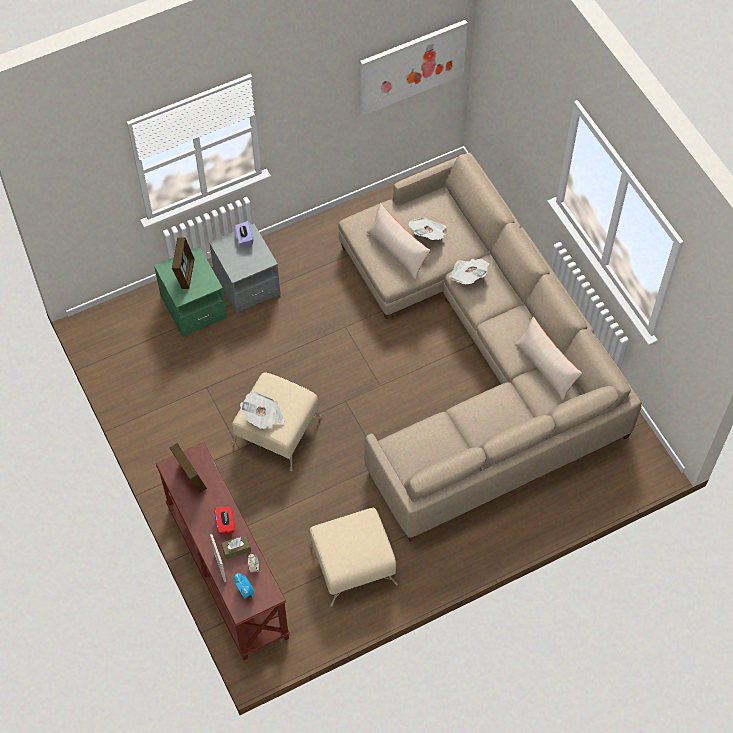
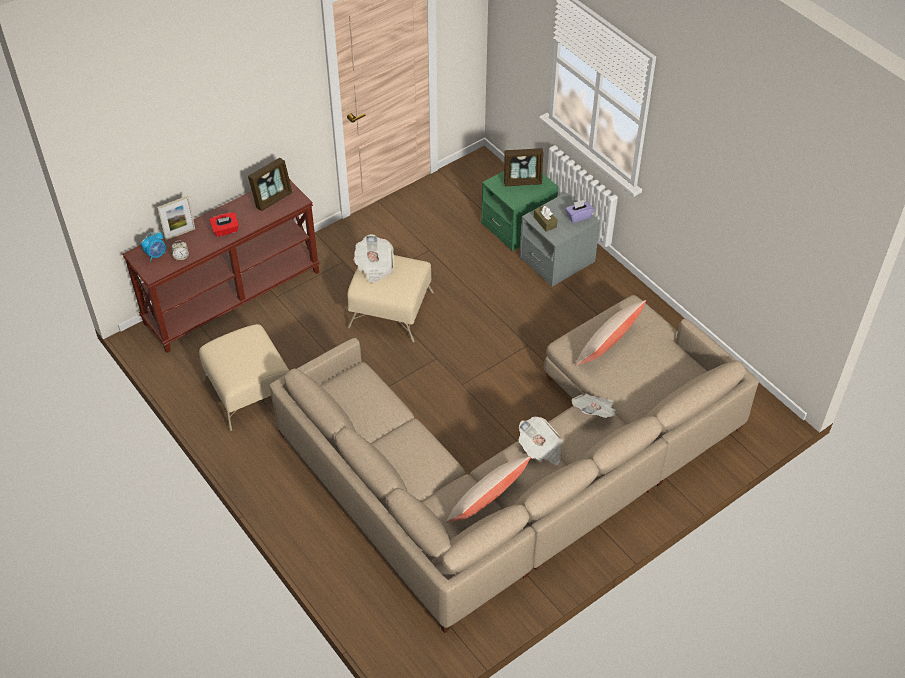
camera: 80 degrees right, 10 degrees down
(236, 549) = (199, 242): brown tissue box -> brown tissue box (545, 222)
(412, 66) = (784, 236): picture -> none
(428, 234) = (638, 368): newspaper -> newspaper (540, 449)

